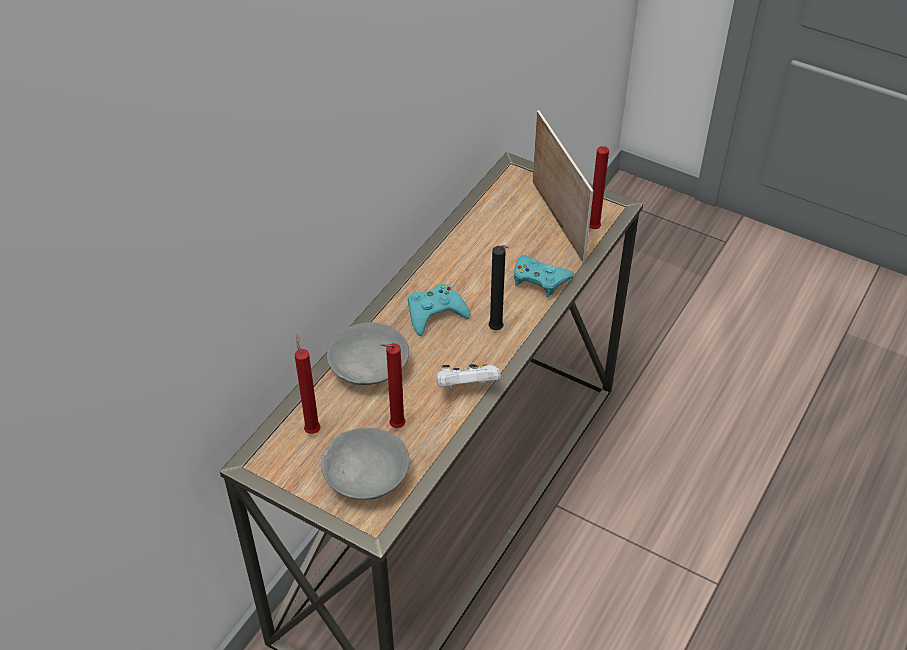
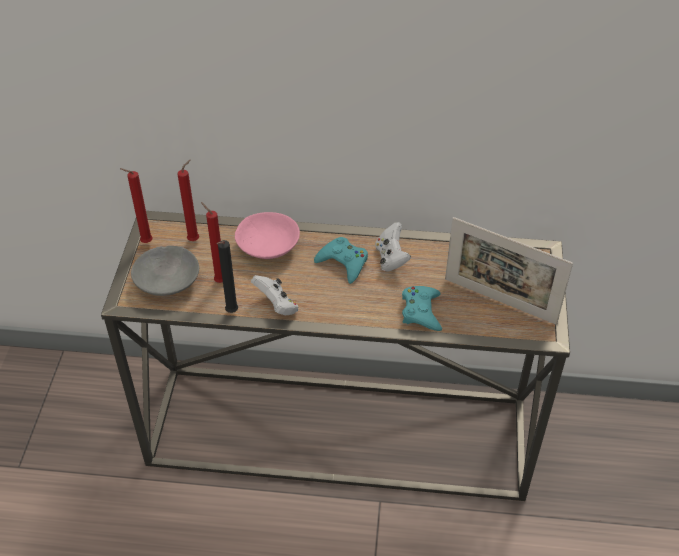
camera: 65 degrees right, 0 degrees up
(367, 366) = (267, 245): grey bowl -> pink bowl
(452, 275) = (391, 258): none -> white game controller
(497, 330) = (348, 305): black candle -> black candle (230, 313)
(557, 221) = (499, 301): picture frame -> picture frame turned 75 degrees clockwise
(593, 230) = (505, 328): red candle -> red candle (144, 242)

